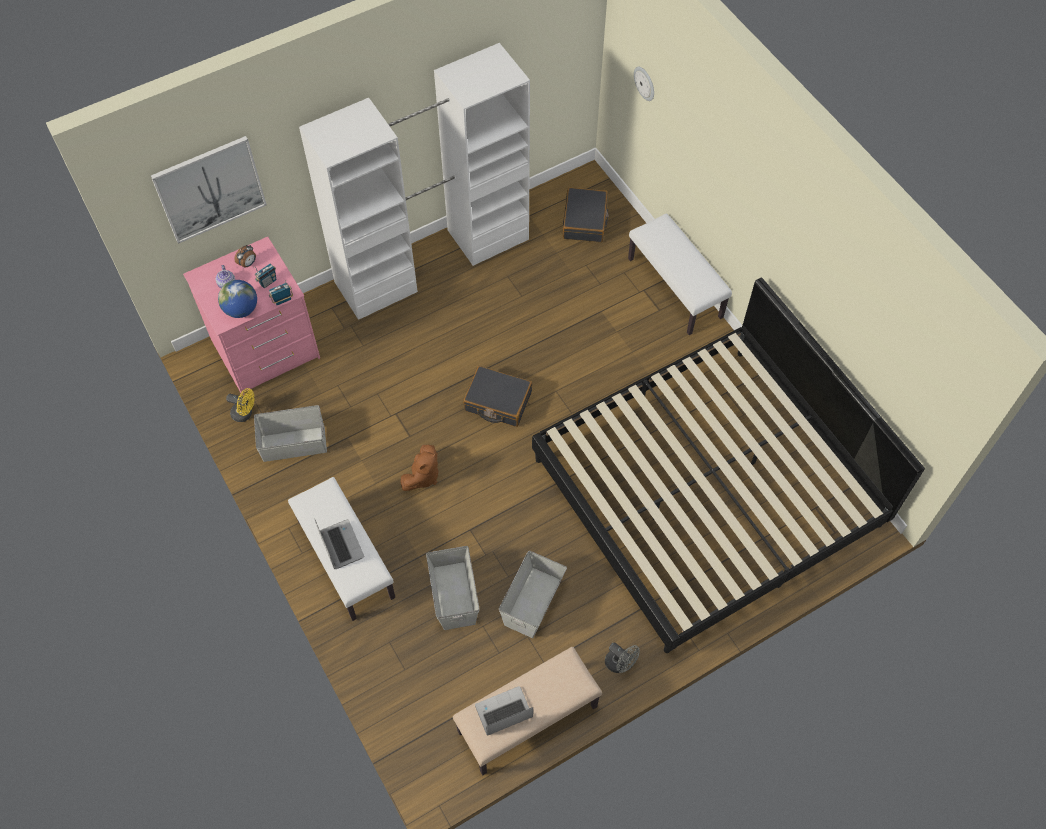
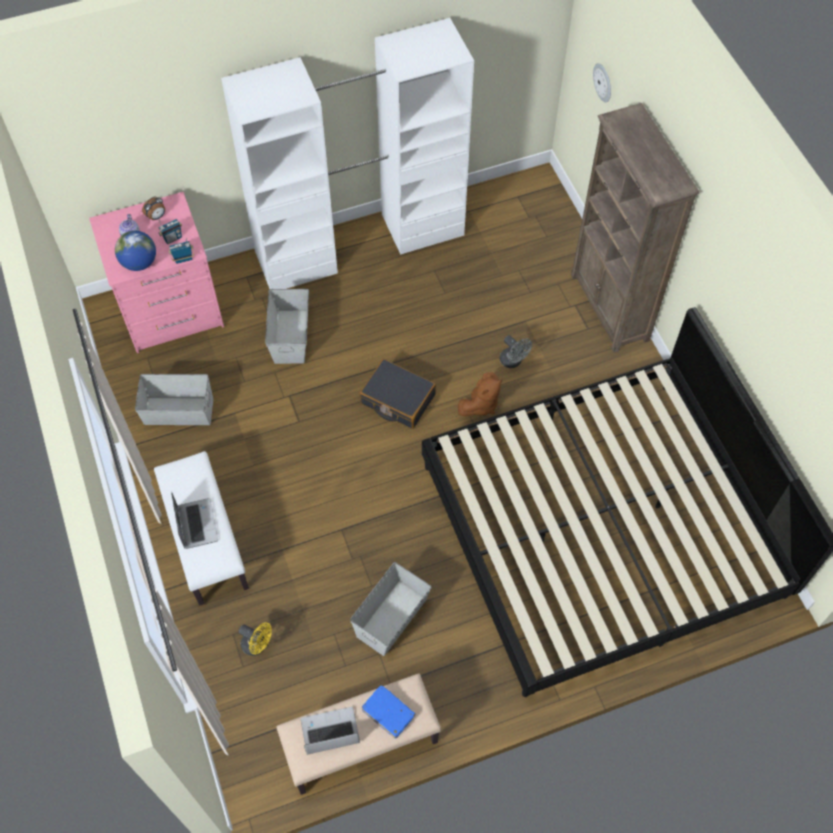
camera: 10 degrees right, 0 degrees up
(210, 189) = (121, 132): picture -> none
(245, 414) = (136, 372): yellow fan -> yellow fan (258, 645)
(422, 476) = (303, 465): brown plush toy -> brown plush toy (480, 404)
(454, 595) = (311, 596): grey storage box -> grey storage box (291, 336)
(553, 686) = (388, 713): none -> blue book
(585, 221) = (527, 224): black suitcase -> none
(620, 664) = (472, 700): grey fan -> grey fan (513, 361)
(675, 288) = (609, 308): white bench -> brown bookcase

